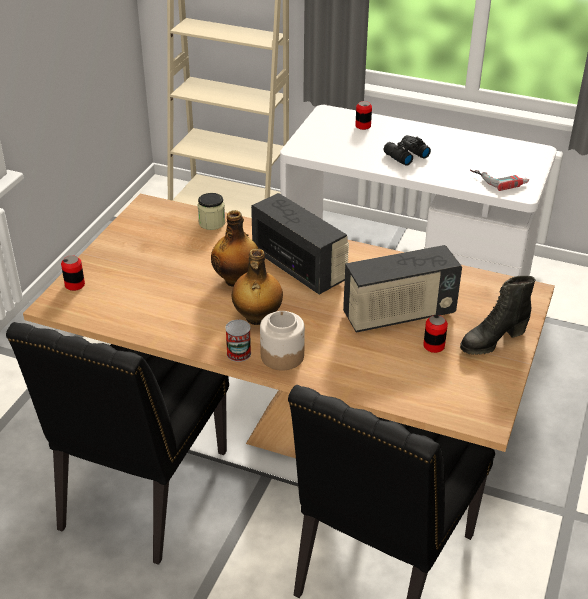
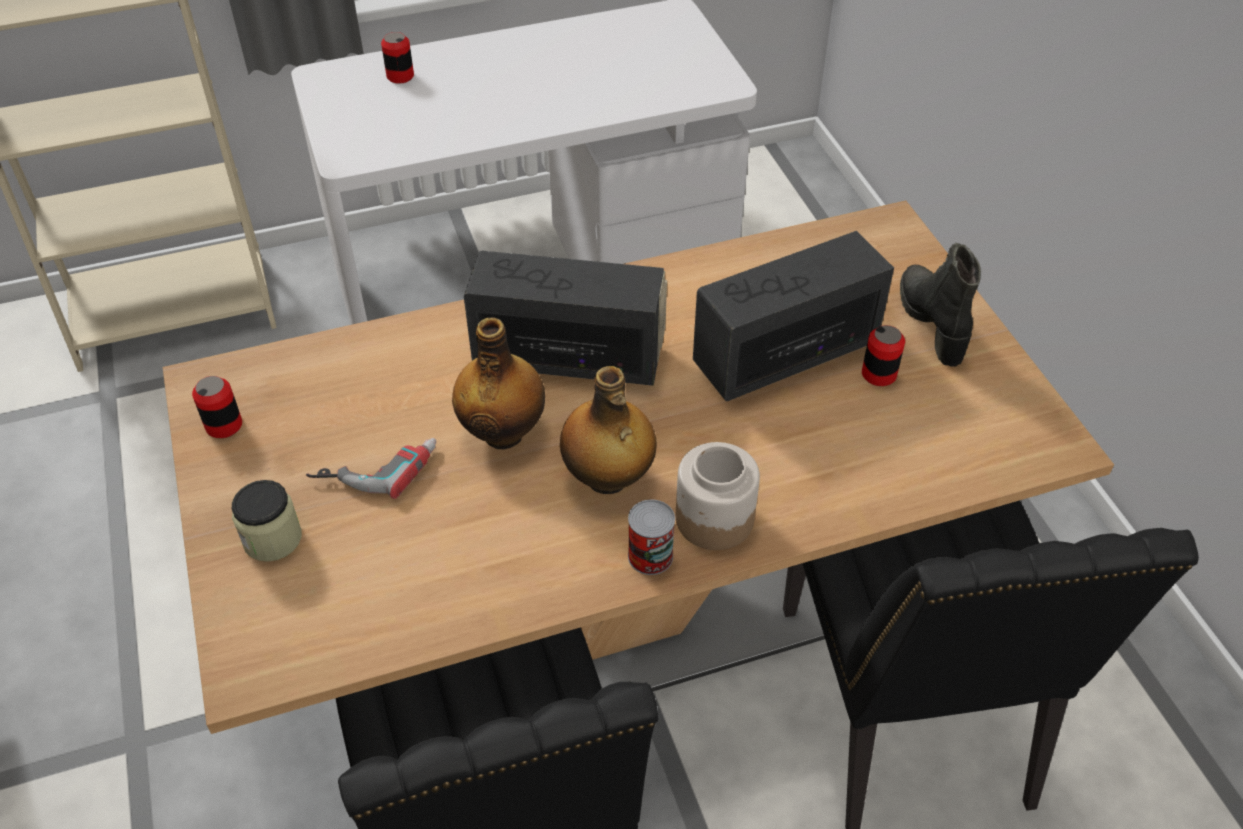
camera: 40 degrees left, 10 degrees up
(75, 285) = (243, 607): can -> can (224, 425)
(212, 223) = (351, 355): jar -> jar (272, 538)
(398, 315) = (785, 353): radio -> radio turned 150 degrees counterclockwise
(405, 155) = (514, 97): black binoculars -> none
(492, 341) = (932, 323): black boot -> black boot turned 150 degrees clockwise
(499, 179) = (675, 77): power drill -> power drill (376, 464)

